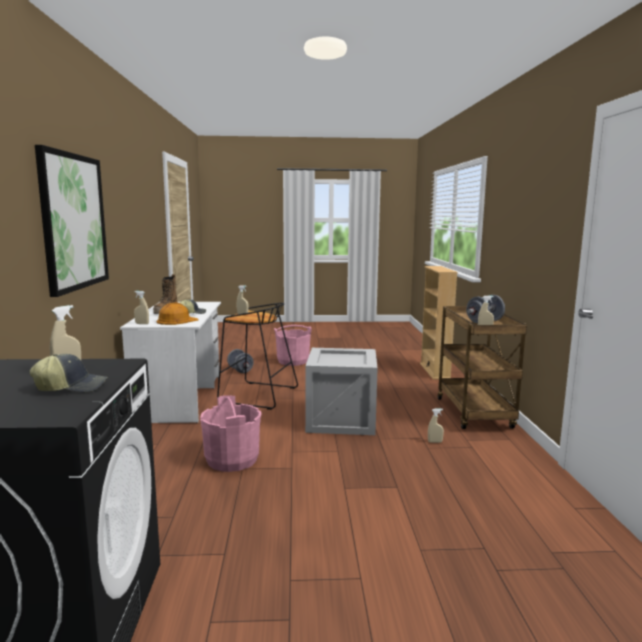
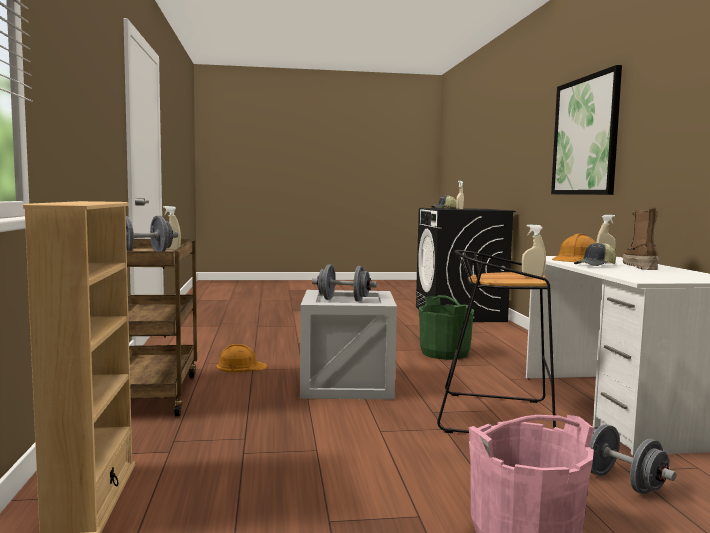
camera: 175 degrees right, 5 degrees down
(232, 460) = (445, 353): pink bucket -> green bucket
(345, 361) = (343, 300): none -> grey dumbbell
(435, 442) = (241, 366): beige spray bottle -> orange hard hat

